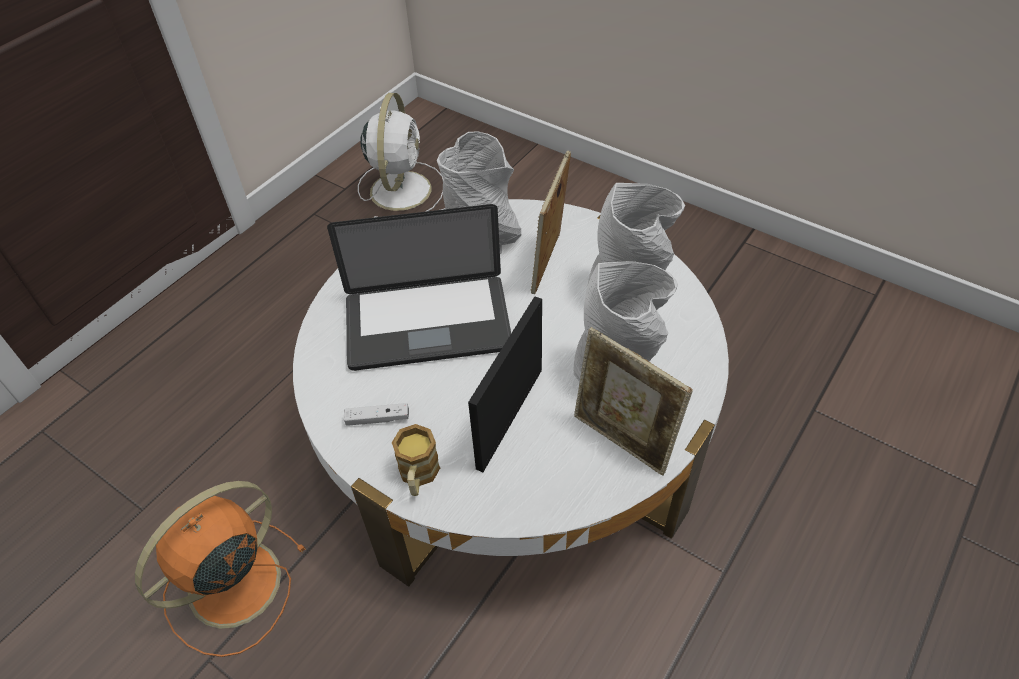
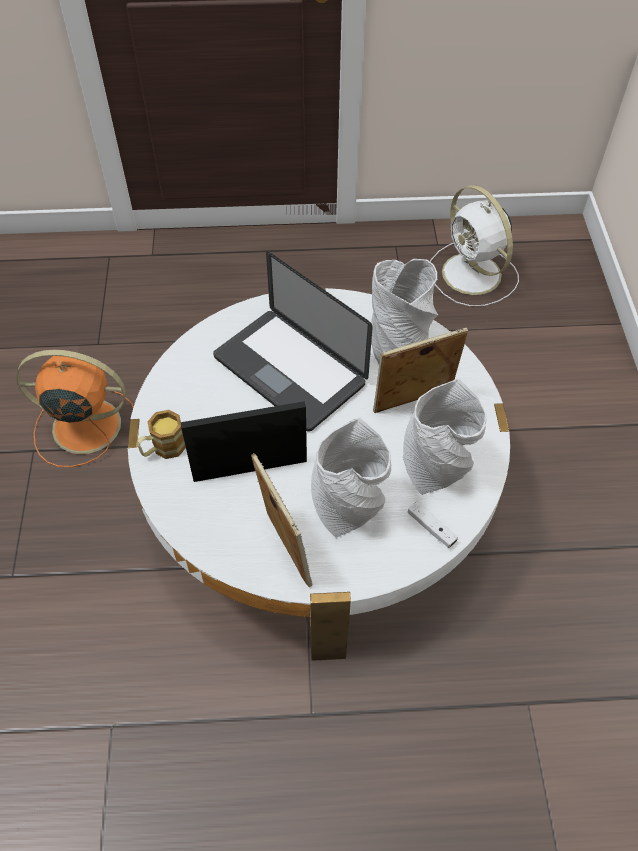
camera: 50 degrees right, 5 degrees up
(377, 419) = (189, 397): white game controller -> white game controller (431, 528)
(401, 189) = (473, 275): white fan -> white fan turned 90 degrees clockwise
(622, 441) = (284, 549): picture frame -> picture frame turned 150 degrees clockwise

